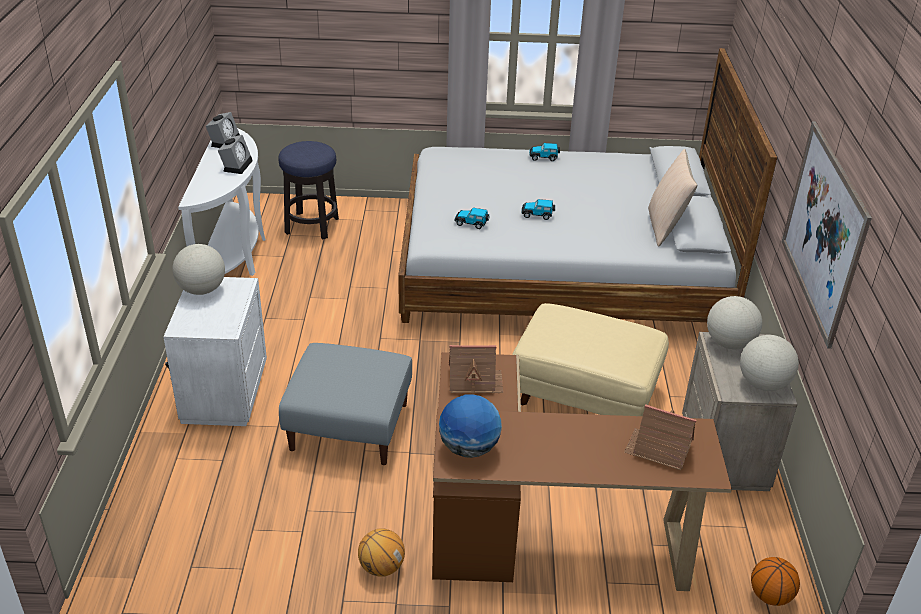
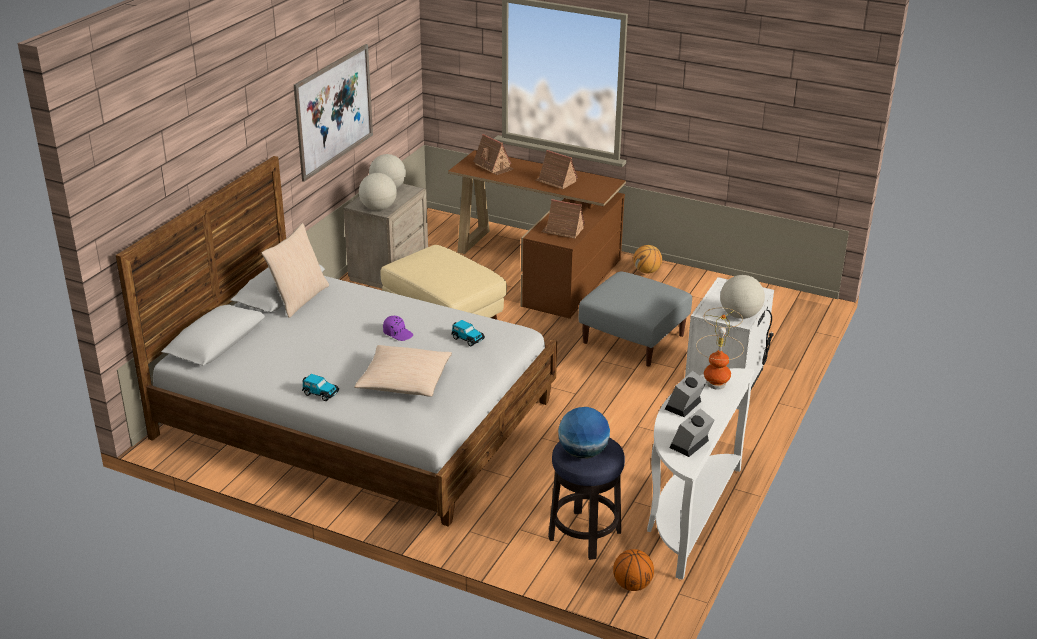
camera: 155 degrees left, 5 degrees down
(212, 187) = (716, 384): none -> table lamp
(469, 448) = (598, 185): globe -> globe (583, 453)
(489, 176) = (404, 381): none -> beige pillow
(537, 214) = (398, 333): toy car -> purple cap
(538, 440) = (556, 181): none -> toy house
(770, 596) = (442, 220): basketball -> basketball (632, 585)

